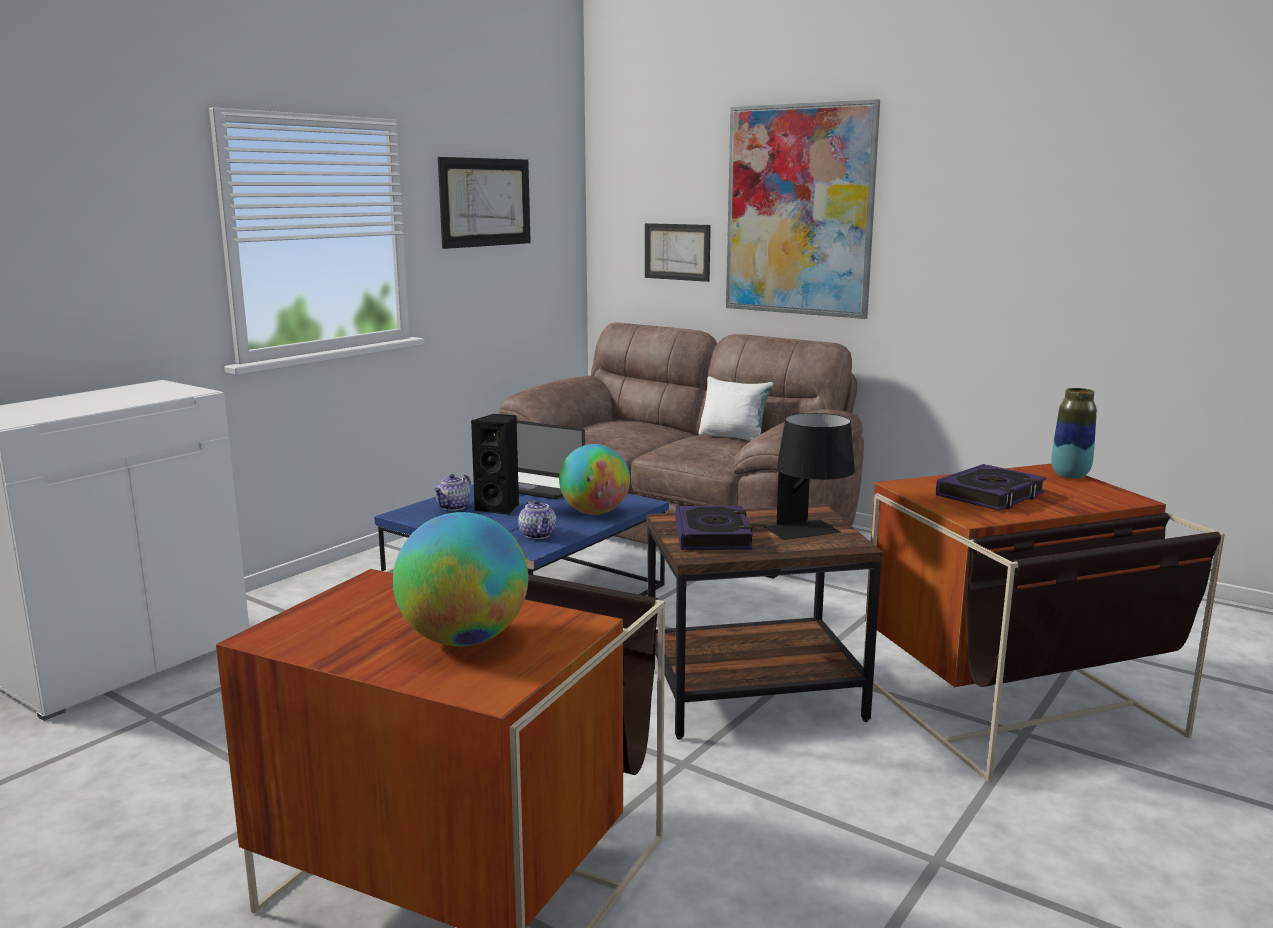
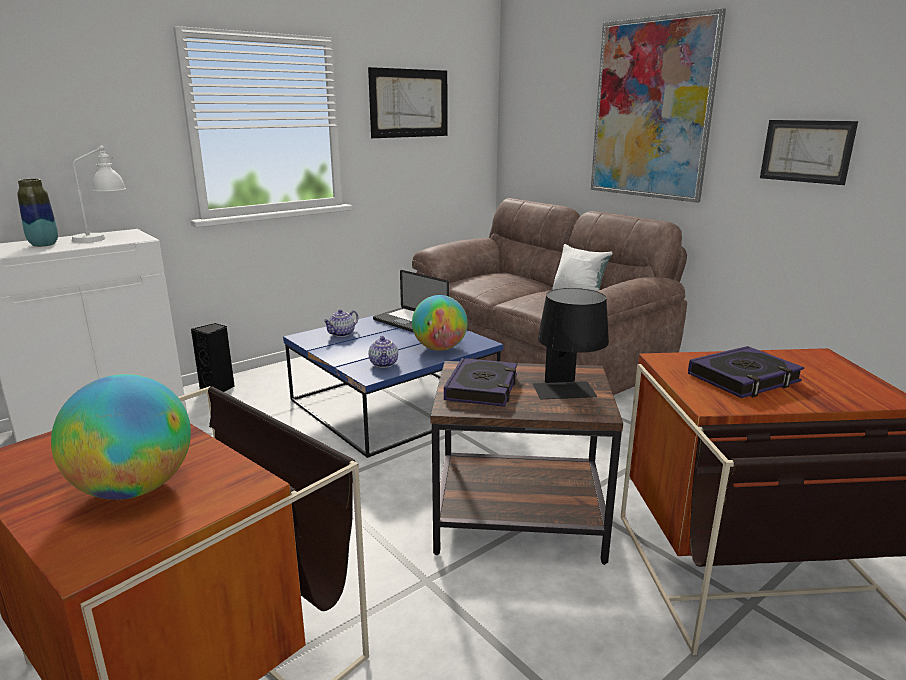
camera: 15 degrees right, 5 degrees up
(138, 393) = (104, 238): none -> white table lamp
(500, 508) = (373, 338): black speaker -> black speaker (218, 388)
(677, 252) = (558, 144): picture -> picture (806, 151)
(1070, 475) = (839, 364): vase -> vase (44, 245)

